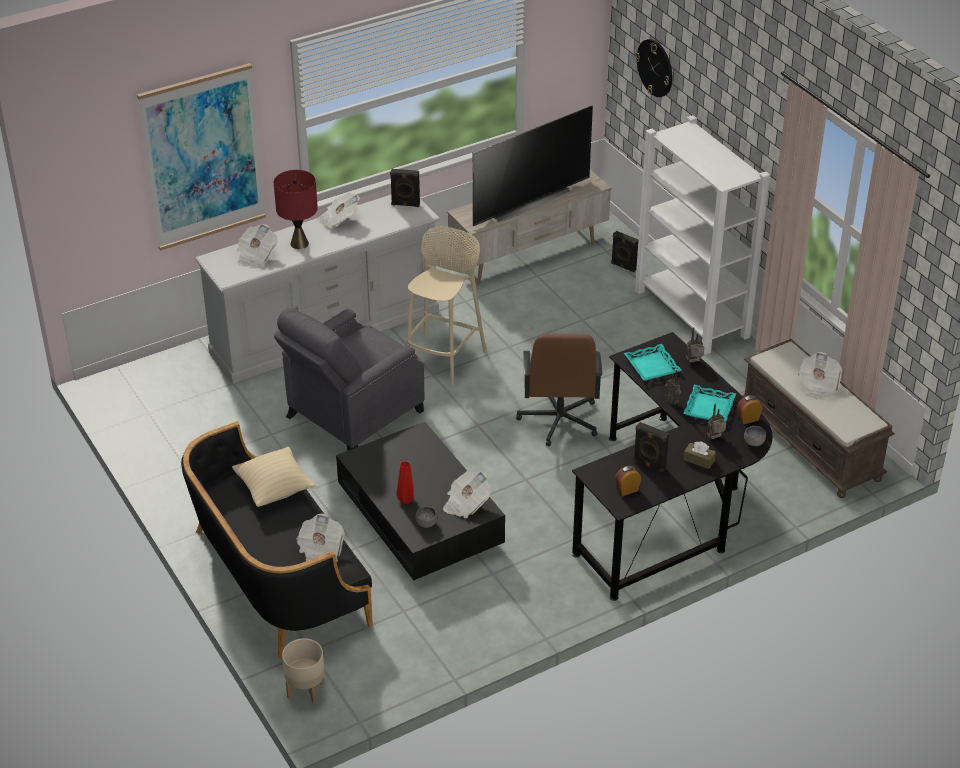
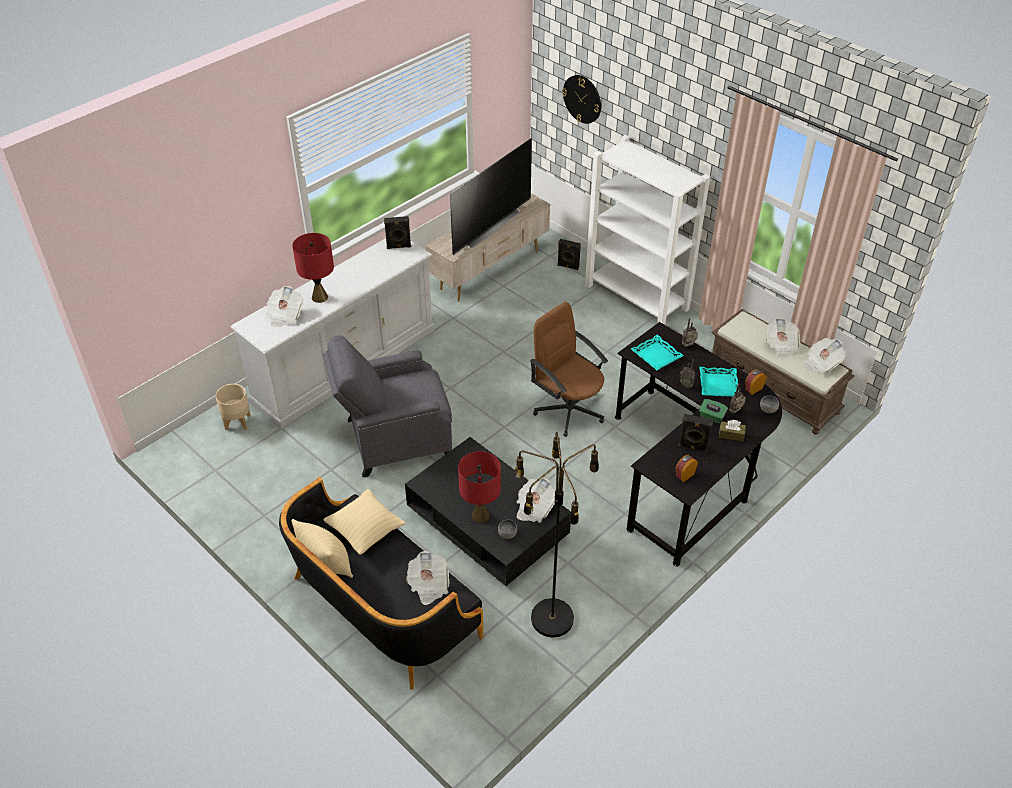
camera: 15 degrees left, 5 degrees up
(203, 157) = (223, 235): picture -> none
(223, 512) = (326, 564): none -> beige pillow
(305, 690) = (446, 717): beige planter -> beige planter (237, 422)
(338, 220) = (346, 270): newspaper -> newspaper (821, 364)
(351, 416) = (394, 439): grey armchair -> grey armchair turned 45 degrees clockwise
(405, 500) = (481, 515): red vase -> red table lamp
(443, 358) = (453, 372): beige stool -> none
(452, 622) = (551, 618): none -> floor lamp
(559, 420) = (569, 409): brown office chair -> brown office chair turned 150 degrees clockwise
(685, 438) = (711, 417): none -> green tissue box

